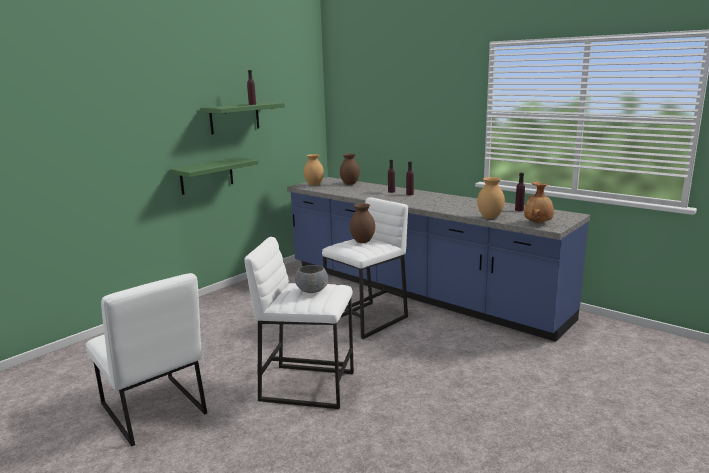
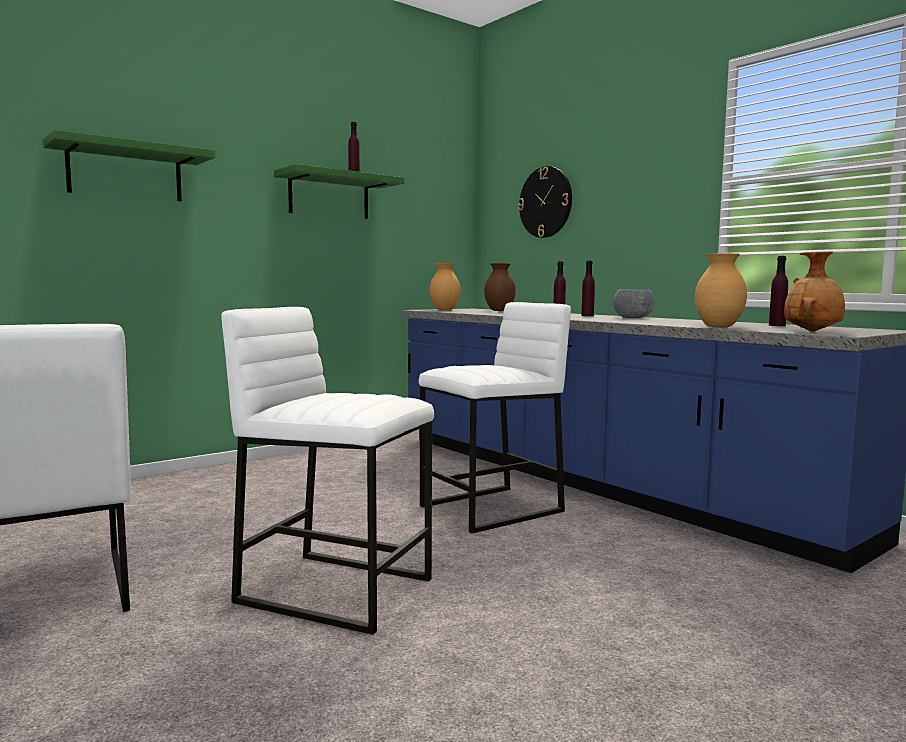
camera: 10 degrees right, 10 degrees down
(207, 176) = (275, 274): green shelf -> green shelf (125, 173)
(312, 290) = (351, 395): grey bowl -> grey bowl (633, 318)
(362, 241) = (488, 365): brown vase -> none
(374, 110) = (545, 202): none -> wall clock

